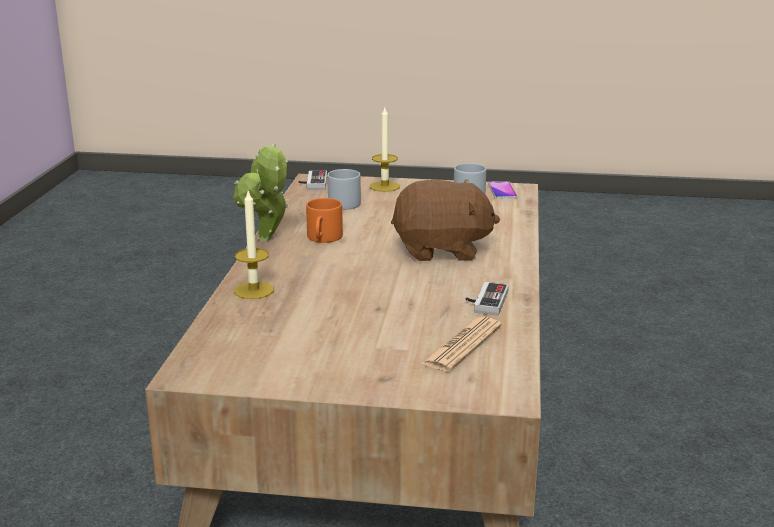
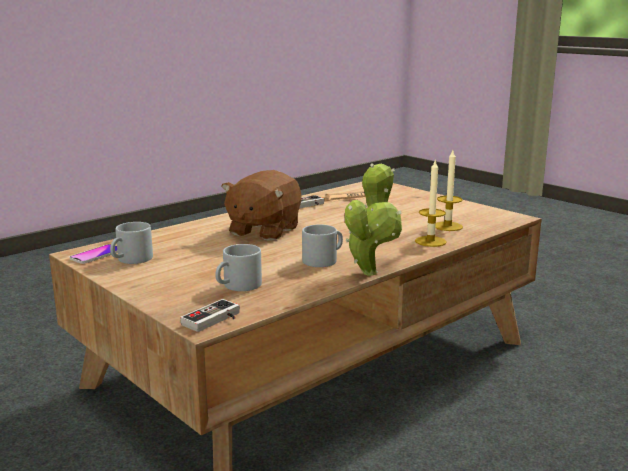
camera: 140 degrees left, 5 degrees down
(324, 238) = (323, 259): orange mug -> grey mug
(384, 186) = (163, 291): candle -> candle (448, 226)
(442, 250) = (263, 231): brown plush toy -> brown plush toy turned 105 degrees counterclockwise

